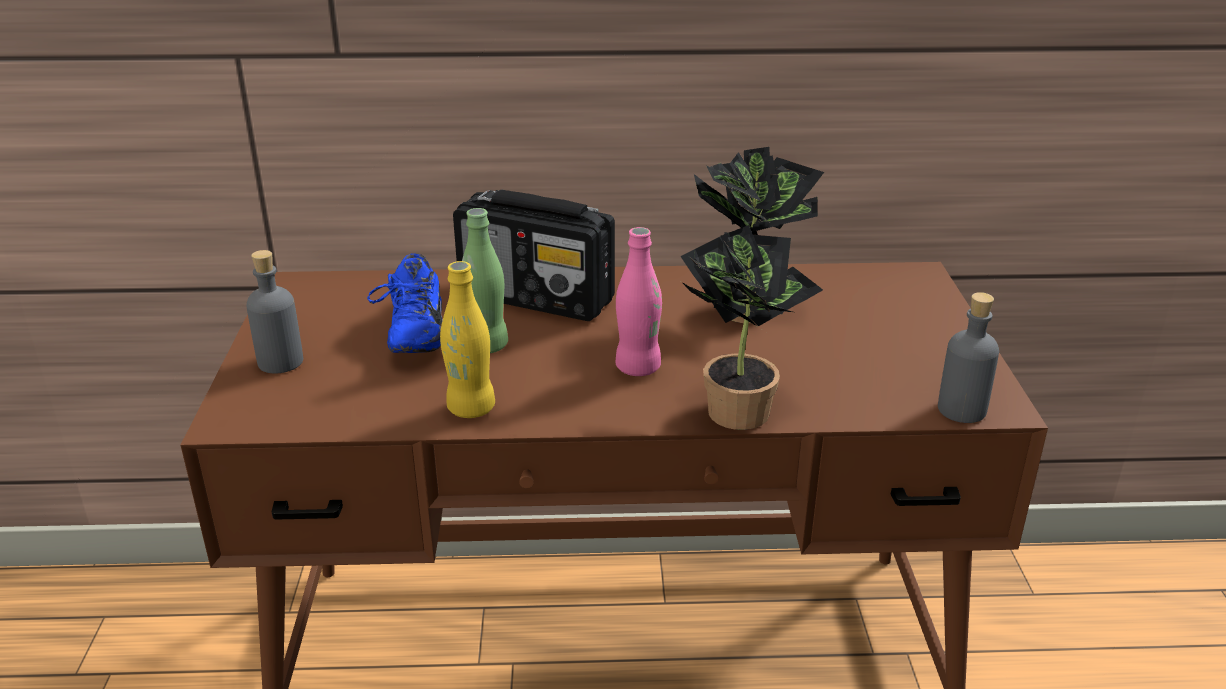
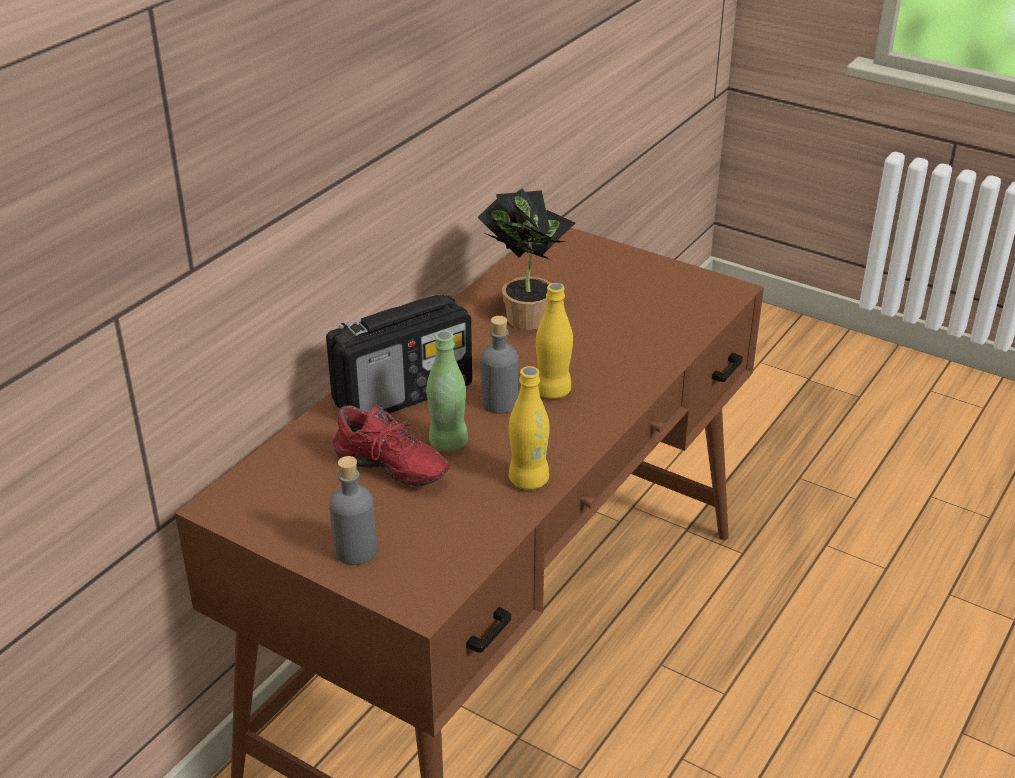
camera: 55 degrees left, 5 degrees up
(411, 334) = (389, 471): blue shoe -> red shoe
(638, 368) = (552, 391): pink bottle -> yellow bottle
(736, 406) = (639, 374): potted plant -> none
(961, 409) = (721, 302): grey bottle -> grey bottle (499, 403)

